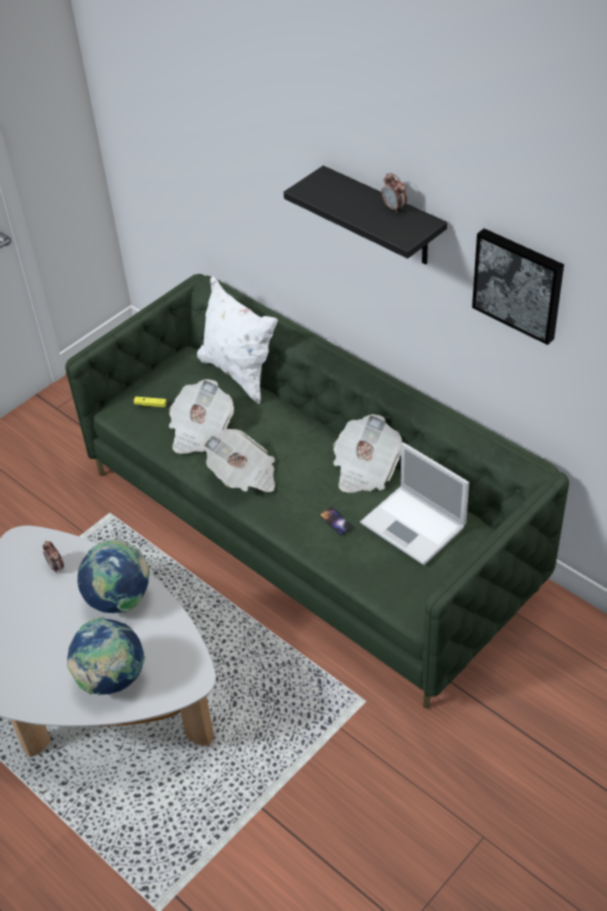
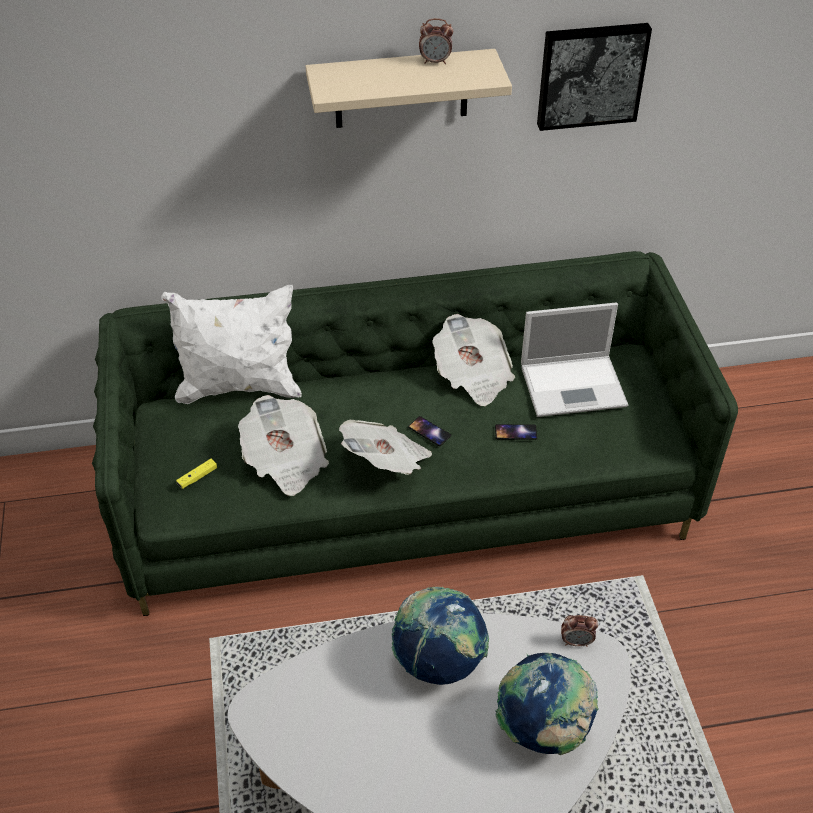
camera: 55 degrees left, 0 degrees up
(56, 567) = (334, 695): alarm clock -> alarm clock (576, 642)
(290, 479) = (429, 431): none -> phone
(383, 217) = (401, 89): black shelf -> beige shelf

